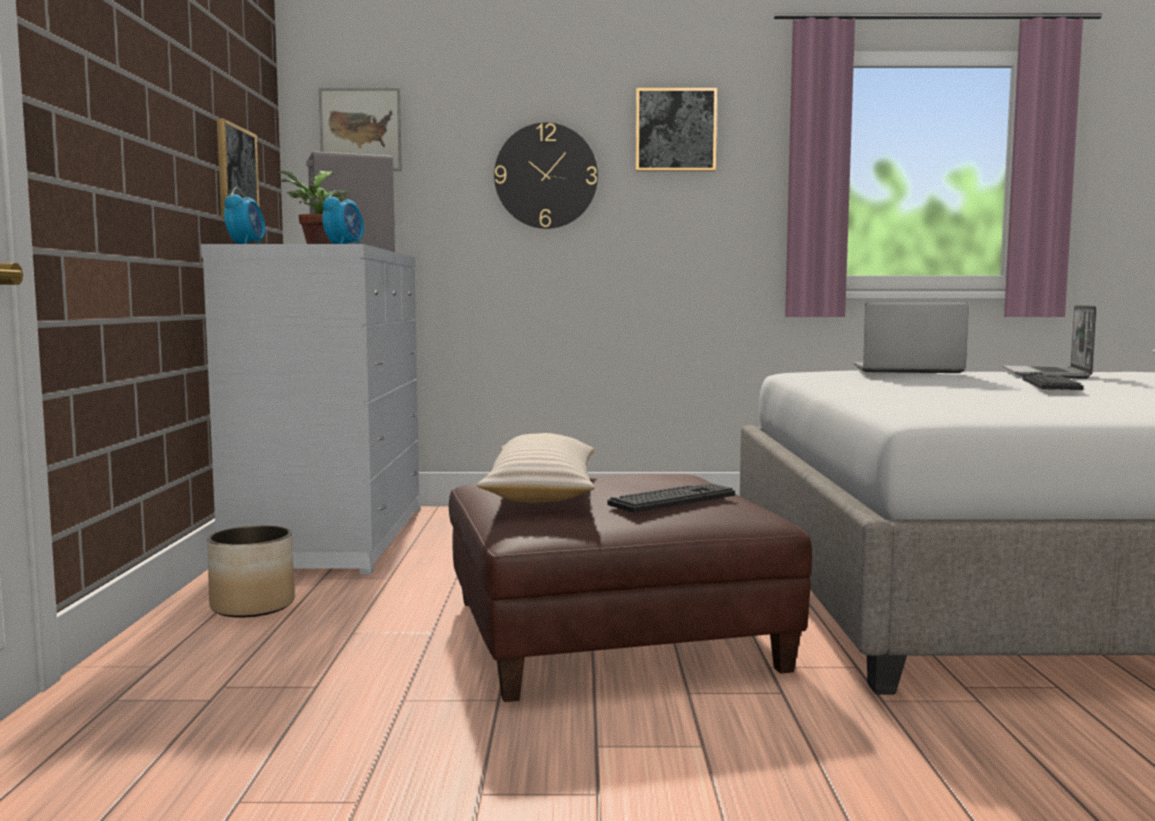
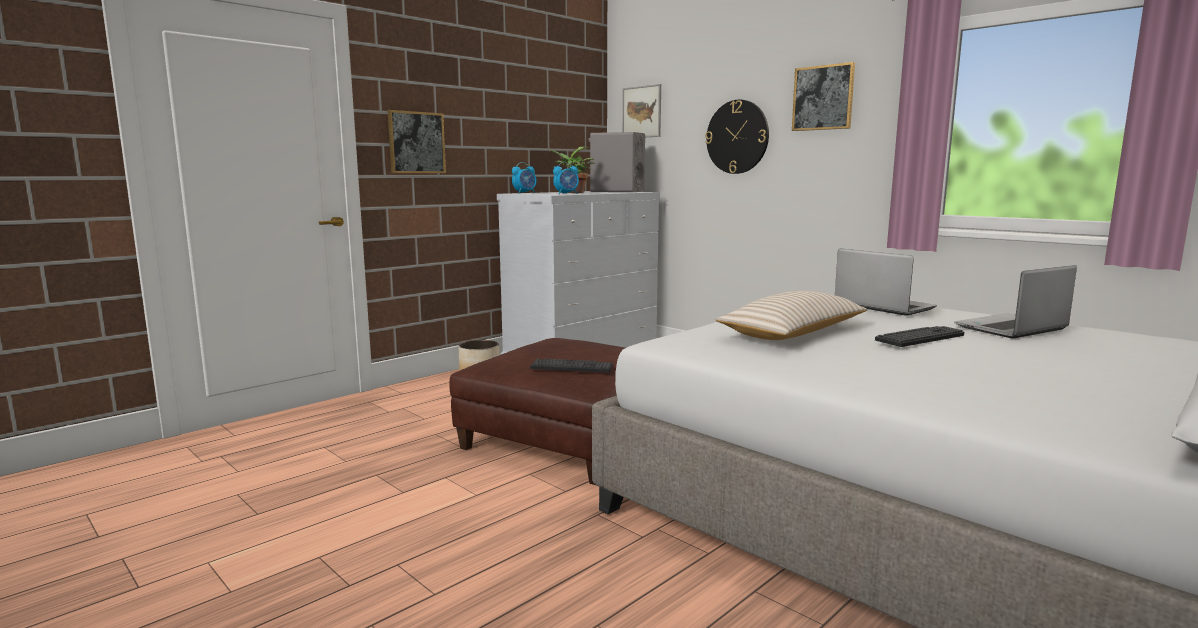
camera: 45 degrees right, 5 degrees up
(236, 174) = (547, 150): picture -> picture (416, 142)
(542, 491) = (546, 348): beige pillow -> beige pillow (793, 333)

